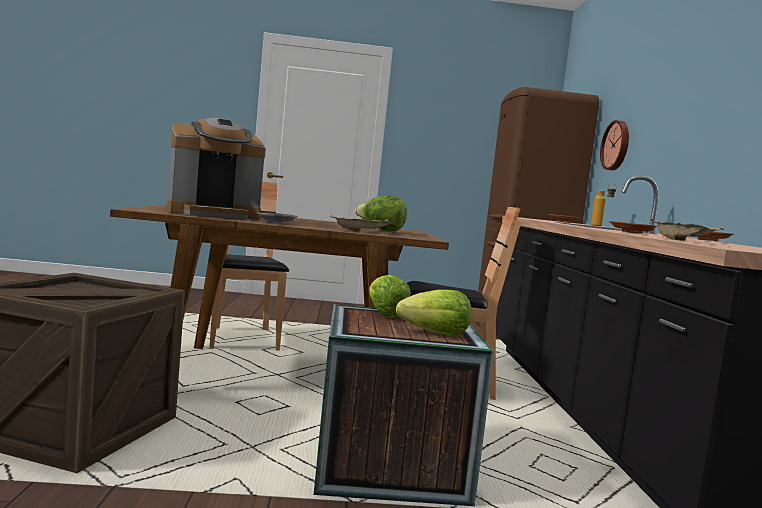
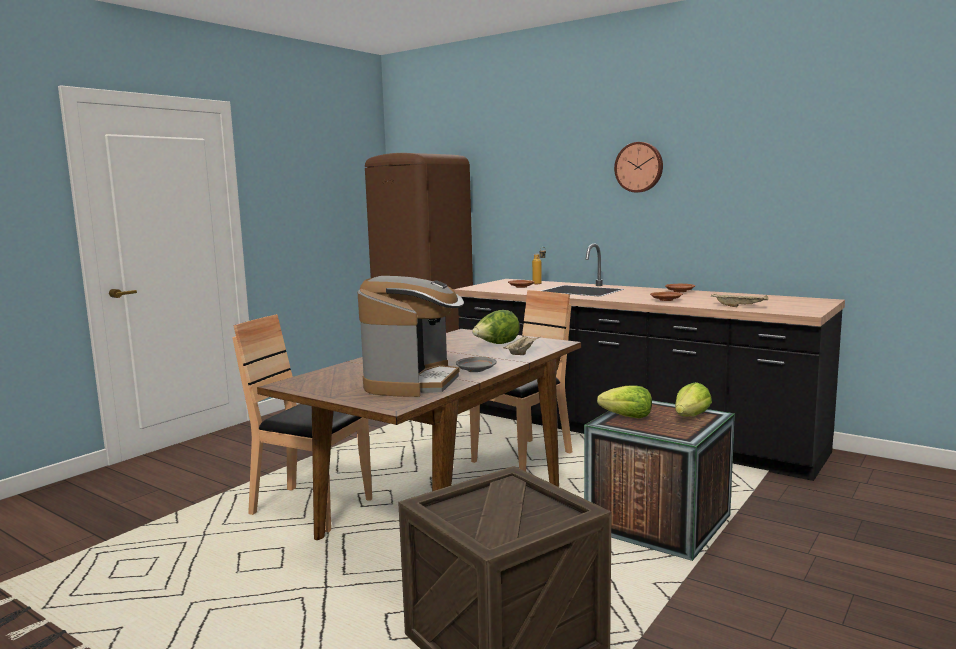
camera: 50 degrees left, 5 degrees up
(617, 145) = (509, 207): wall clock -> wall clock (639, 167)

